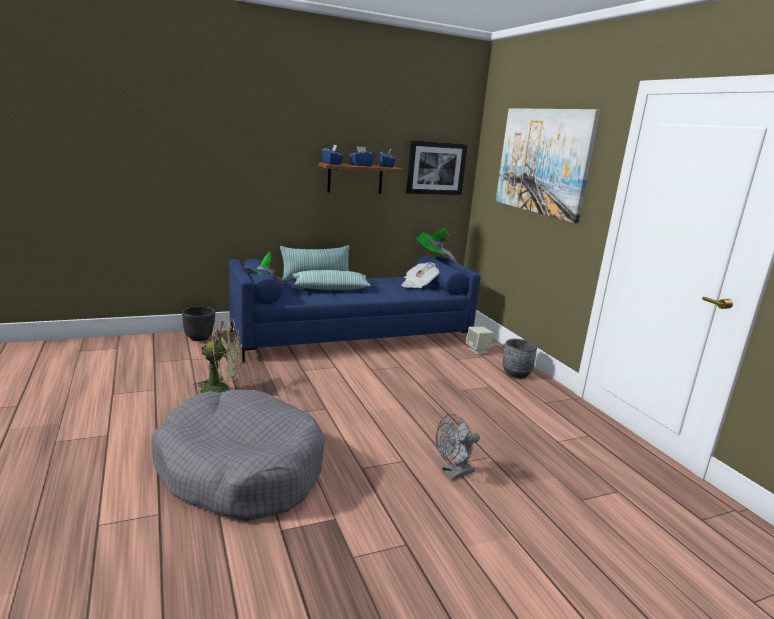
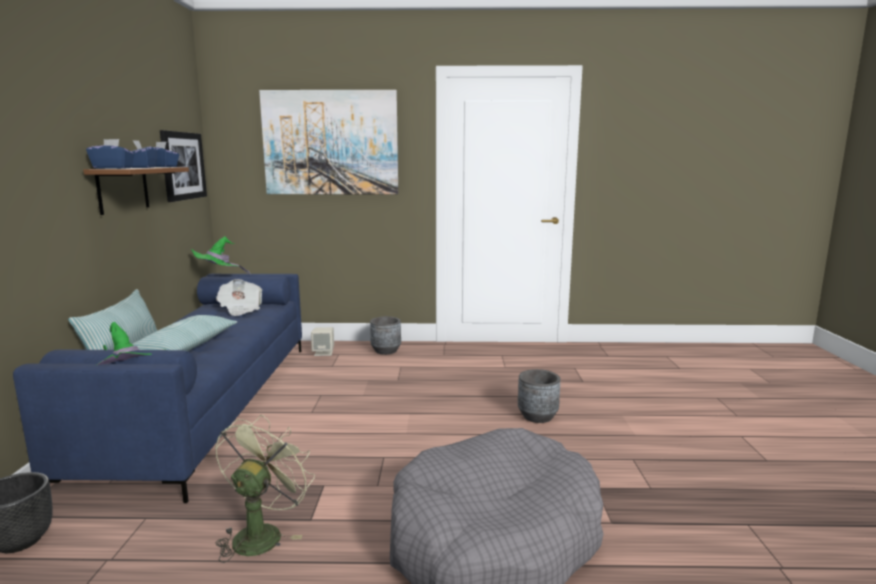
camera: 65 degrees left, 5 degrees down
(454, 473) = (537, 416): grey fan -> grey planter

